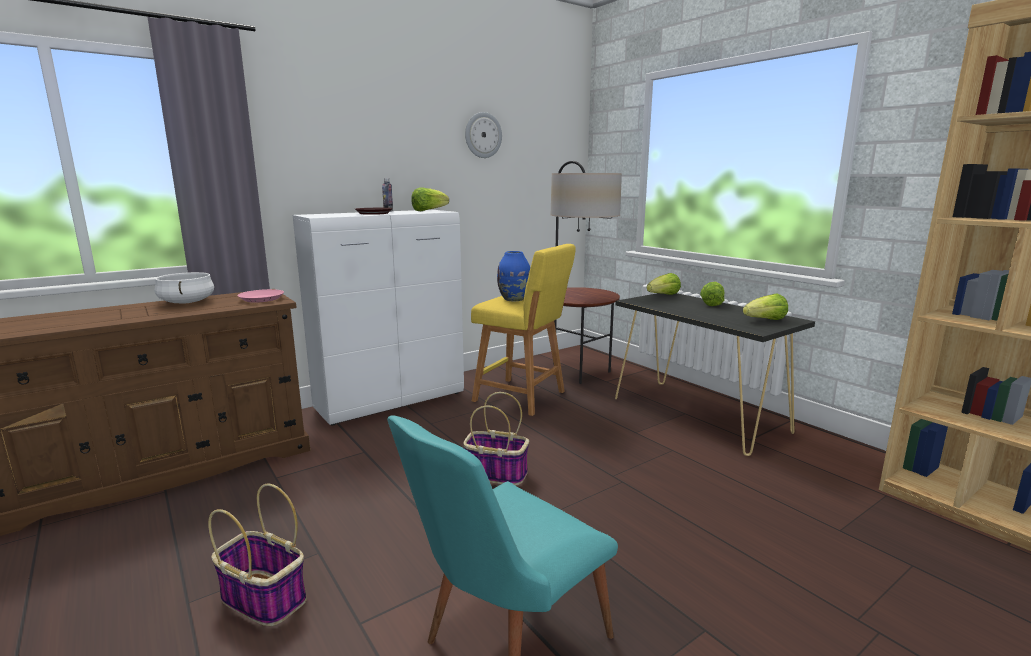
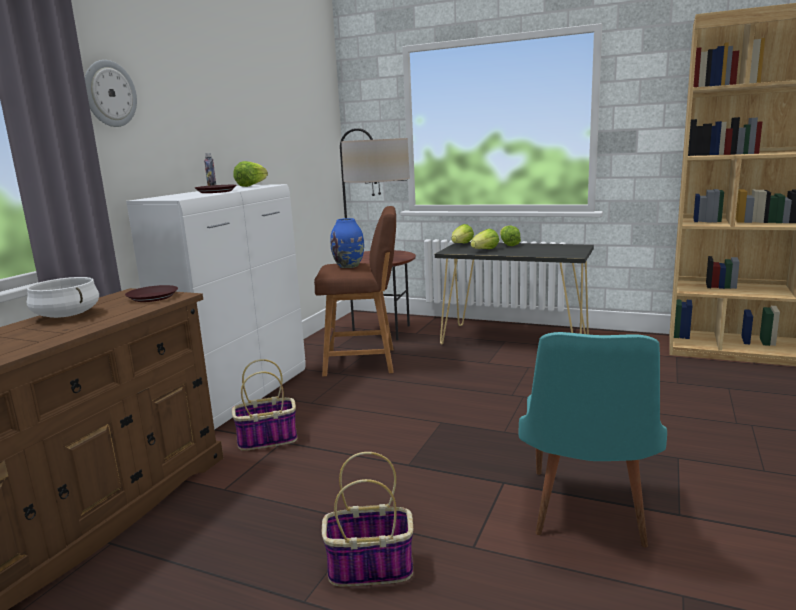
camera: 30 degrees left, 0 degrees up
(262, 299) = (153, 297): pink plate -> brown plate
(483, 135) = (268, 105): wall clock -> wall clock (109, 94)
(495, 474) = (425, 421): basket -> basket (266, 440)
(523, 397) = (364, 361): yellow stool -> brown stool
(765, 320) = (565, 249): lettuce -> lettuce (485, 250)

